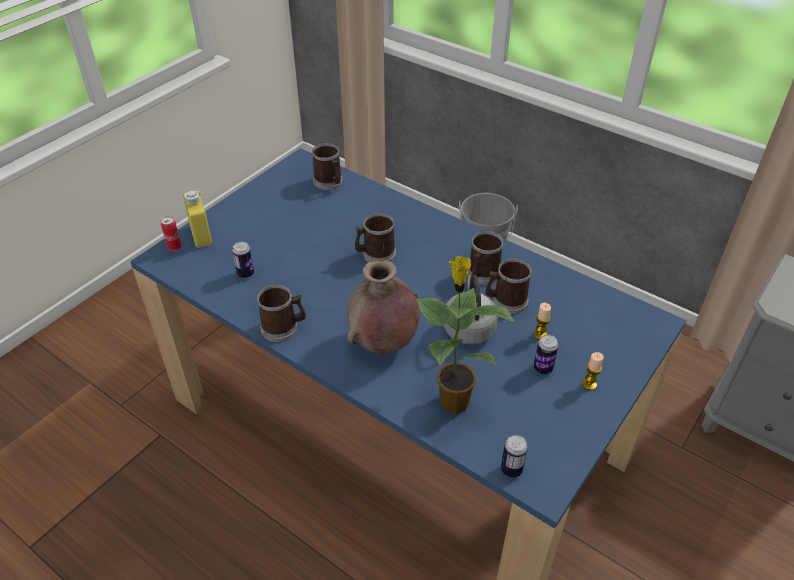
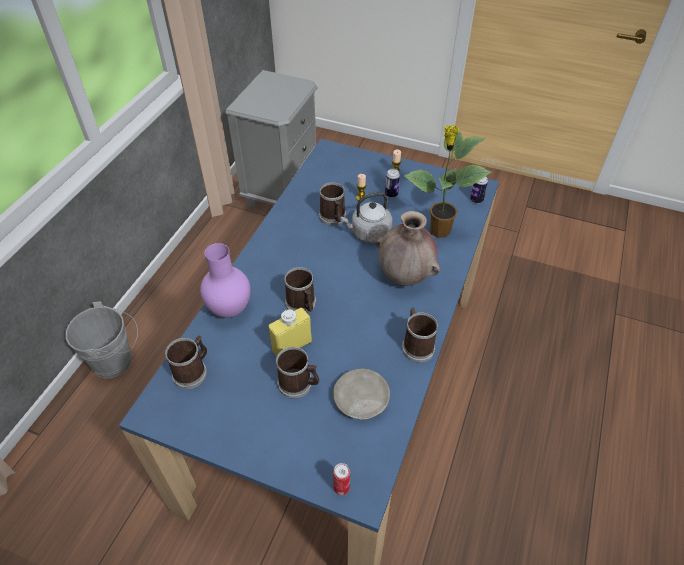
camera: 105 degrees left, 5 degrees up
(201, 235) = (312, 469): yellow bottle -> yellow bottle (292, 346)
(245, 274) = (360, 399): can -> beige plate
(391, 208) = (230, 309): none -> purple vase
(482, 275) = (308, 234): mug -> mug (298, 384)

